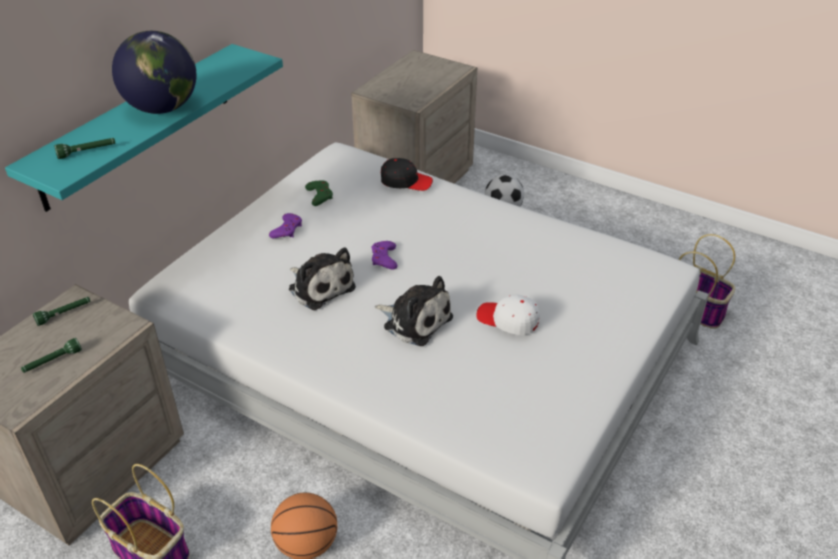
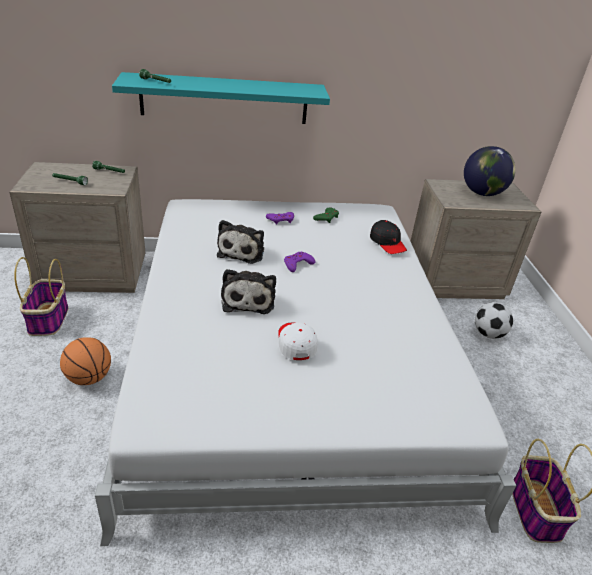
camera: 50 degrees right, 5 degrees down
(163, 108) = (224, 86): globe -> globe (482, 193)

